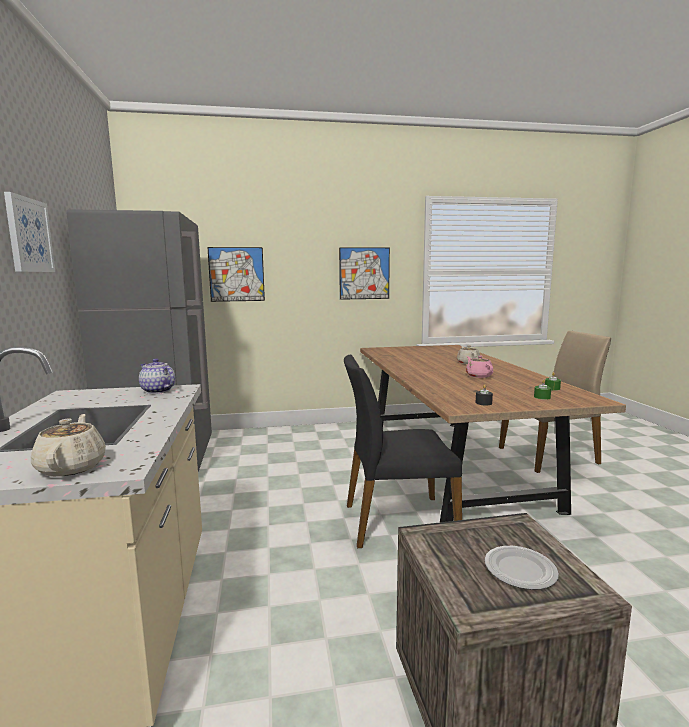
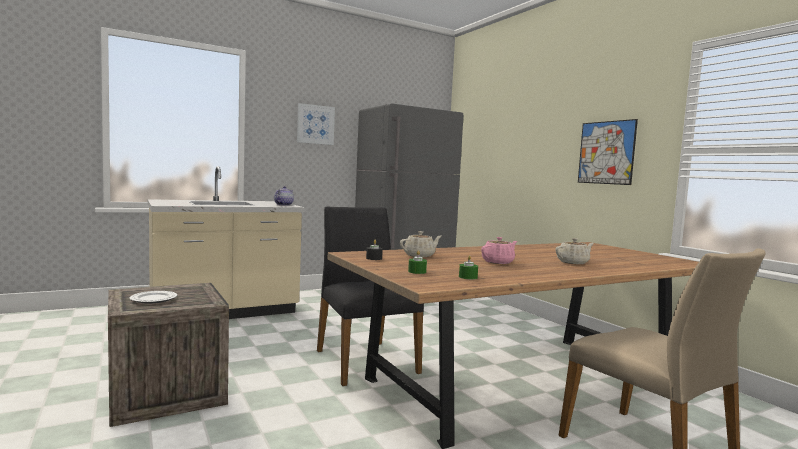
camera: 70 degrees right, 5 degrees down
(72, 467) = (167, 203): beige teapot -> beige teapot (420, 255)
(236, 274) = (503, 154): picture -> none

